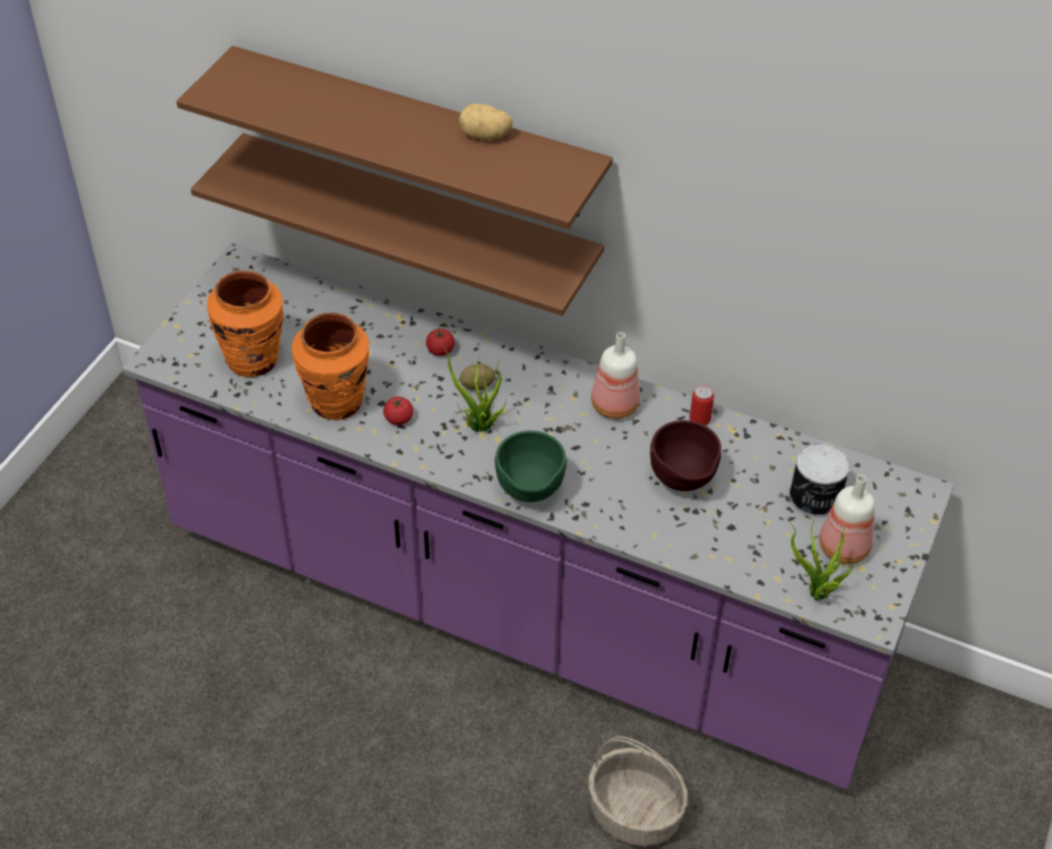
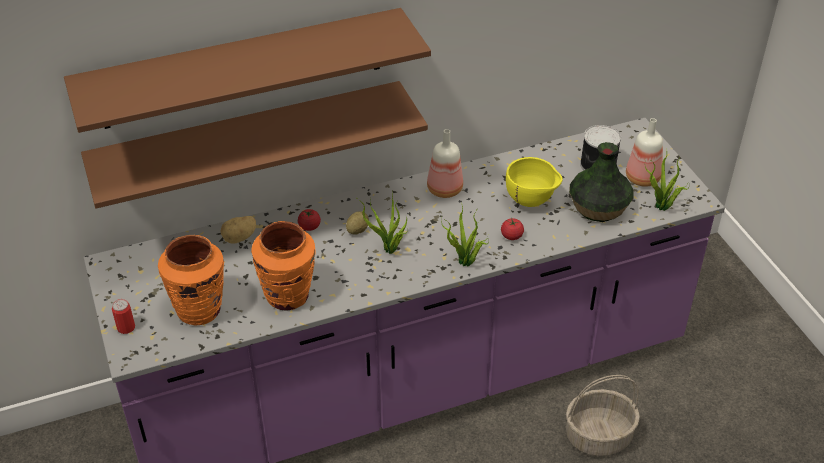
camera: 45 degrees left, 5 degrees down
(398, 419) = (338, 278): tomato -> tomato (511, 236)
(485, 136) = (314, 35): potato -> potato (240, 238)
(530, 494) = (465, 263): green bowl -> potted plant
(682, 483) = (531, 202): brown bowl -> yellow bowl
(700, 419) = (495, 167): can -> can (126, 327)
(745, 541) = (598, 207): none -> vase

